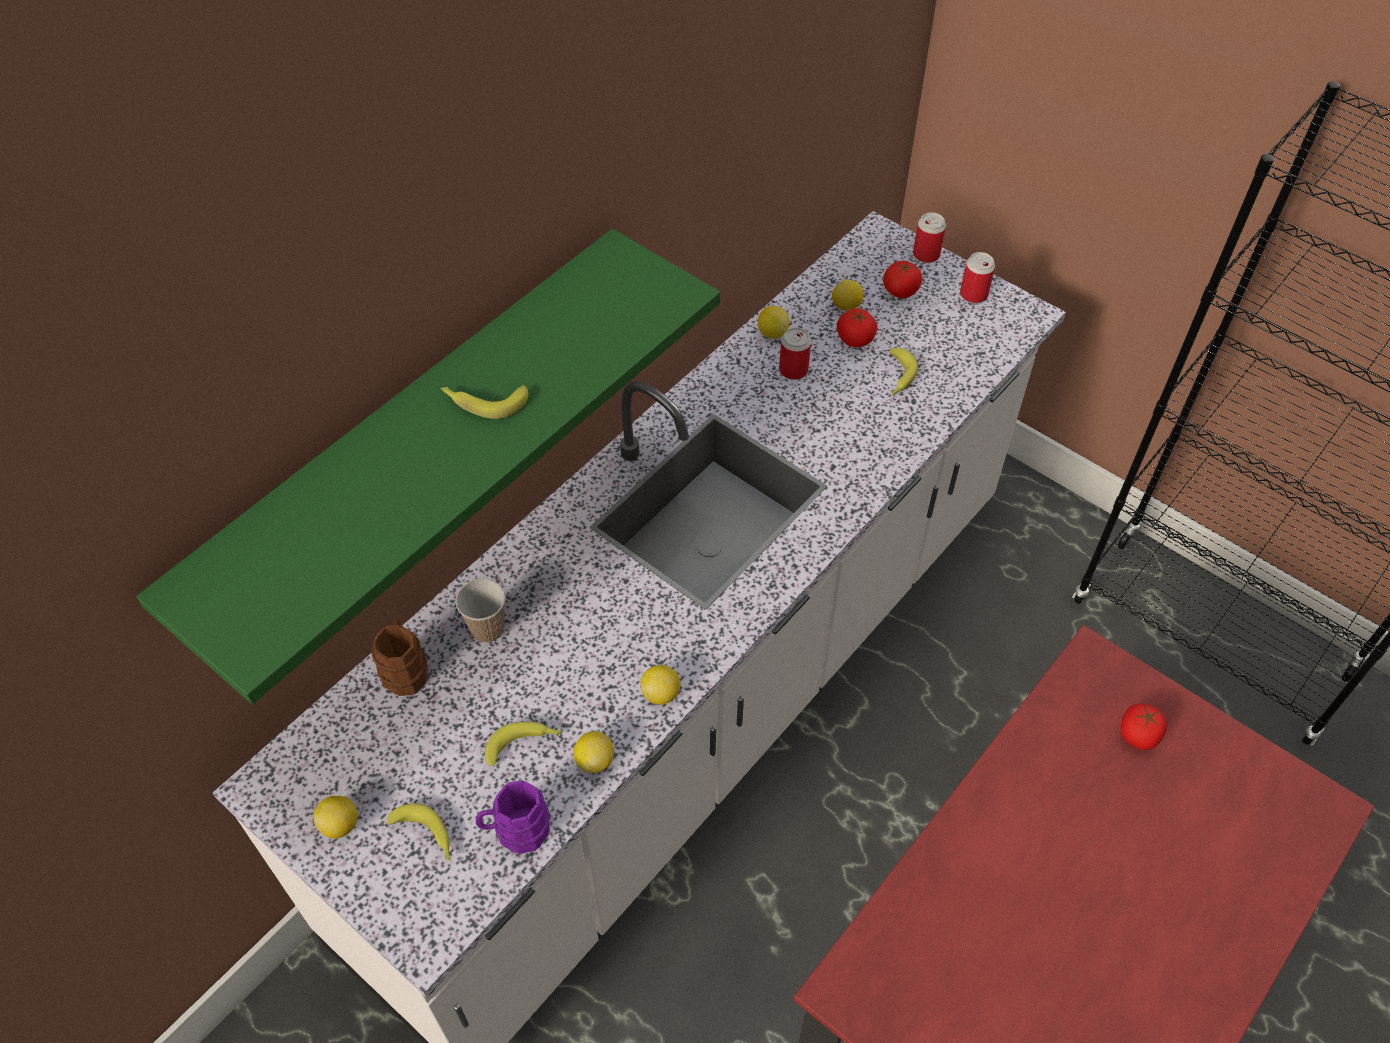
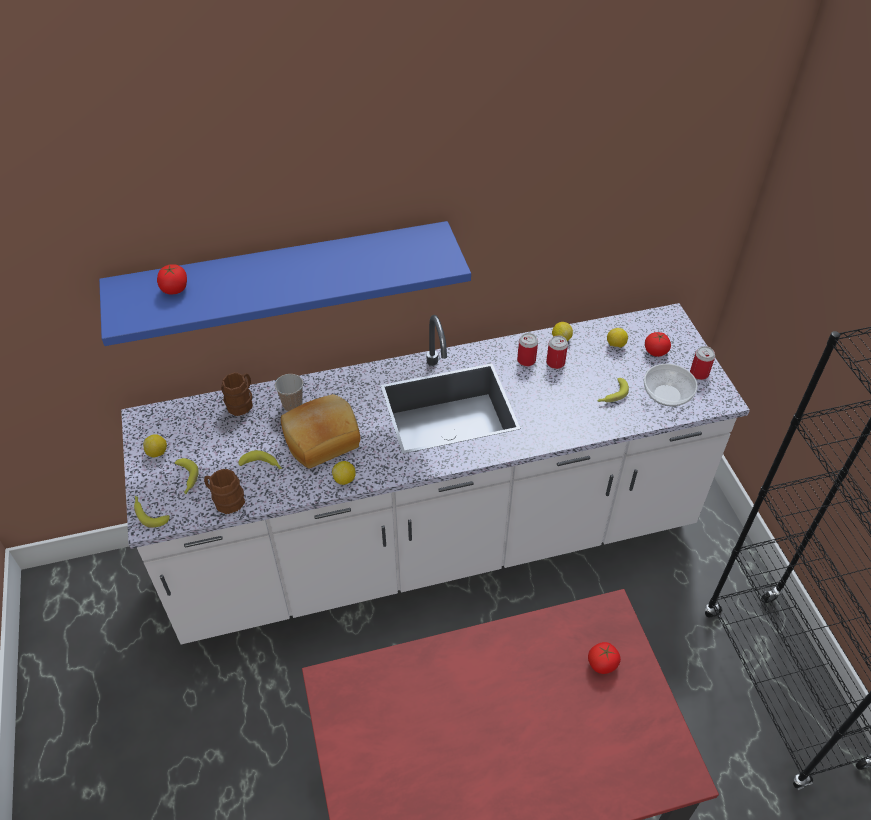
camera: 35 degrees right, 5 degrees down
(410, 433) = (283, 275): green shelf -> blue shelf
(483, 402) = (310, 270): banana -> banana (149, 513)
(516, 831) = (225, 500): purple mug -> brown mug
(574, 654) = (321, 438): none -> bread
(594, 760) = (287, 491): lemon -> none
(855, 339) = (605, 364): tomato -> tomato (175, 289)
(926, 254) = (689, 340): can -> can (526, 360)
(961, 343) = (667, 395): none -> bowl

